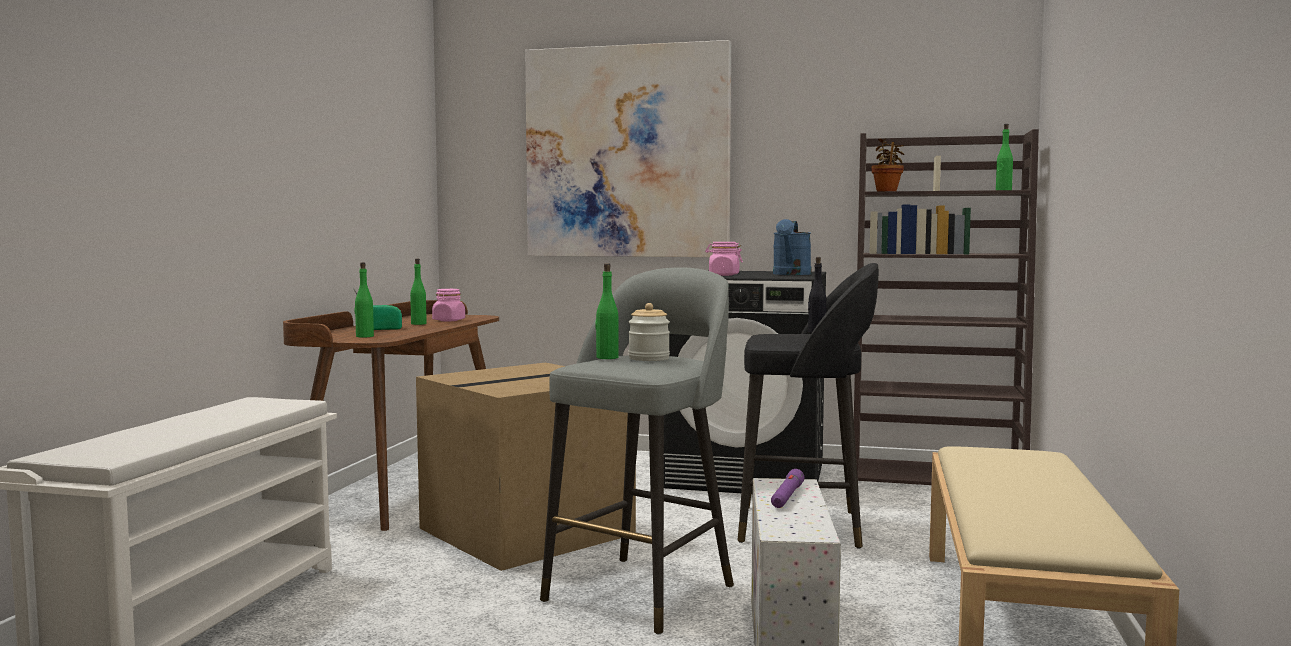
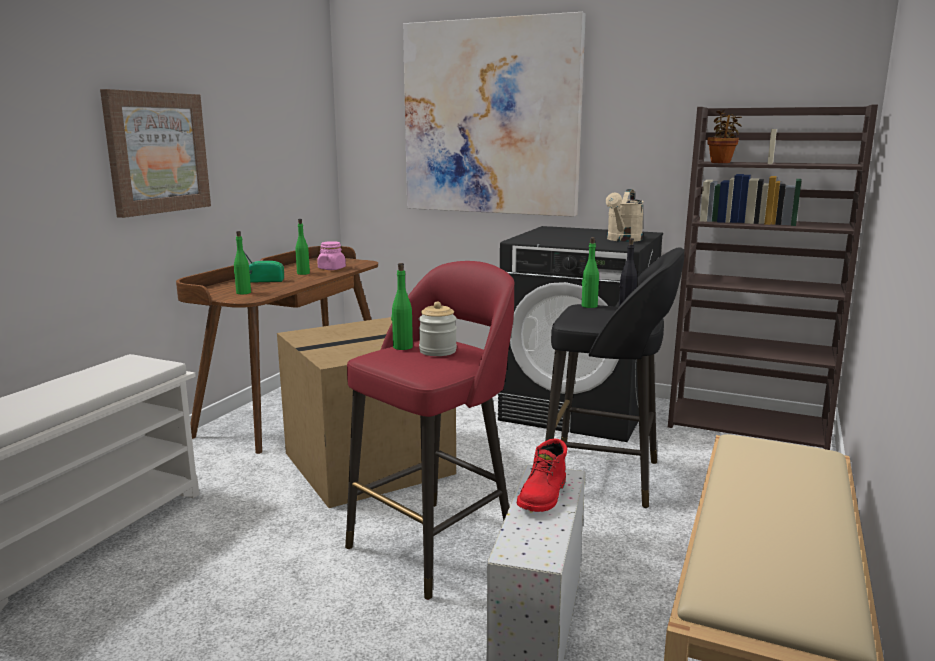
camera: 10 degrees right, 10 degrees up
(269, 171) = (157, 153): none -> picture
(643, 591) = (435, 544): grey stool -> red stool
(723, 275) = (559, 240): pink jar -> none
(787, 497) = (544, 496): purple flashlight -> red boot
(791, 274) = (622, 240): blue watering can -> beige watering can
(1003, 190) = (837, 164): green bottle -> green bottle (589, 306)

